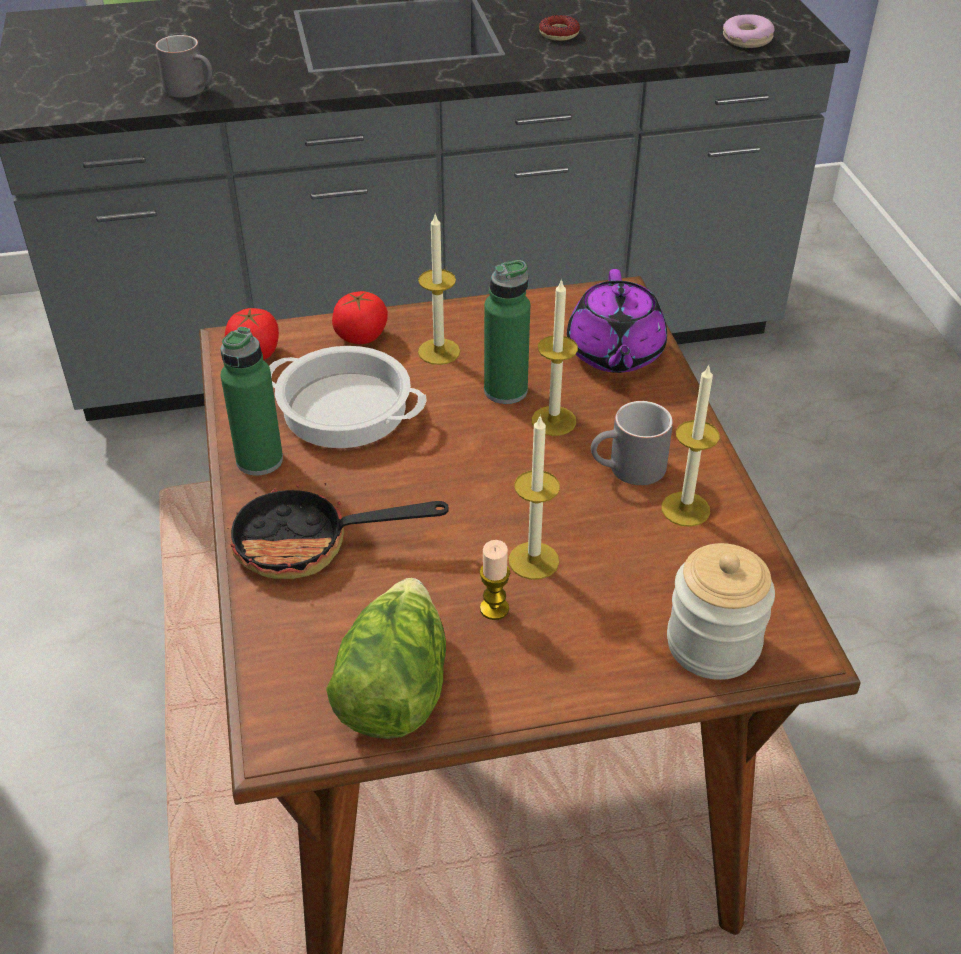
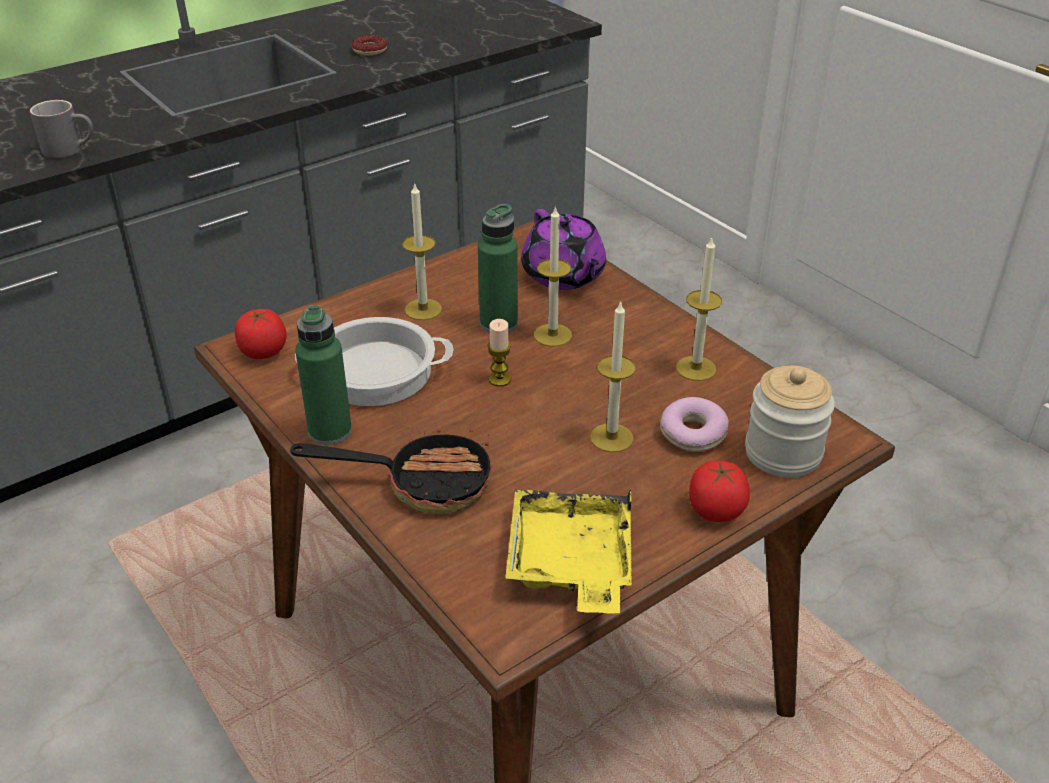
camera: 25 degrees left, 5 degrees down
(309, 545) = (422, 482): frying pan -> frying pan turned 150 degrees counterclockwise
(361, 336) = (348, 314): tomato -> tomato (716, 510)
(392, 687) = (570, 563): lettuce -> yellow tray
(494, 608) = (607, 481): candle -> candle (499, 379)
(628, 470) = (634, 354): grey mug -> none
(746, 40) = (521, 30): donut -> donut (692, 433)

